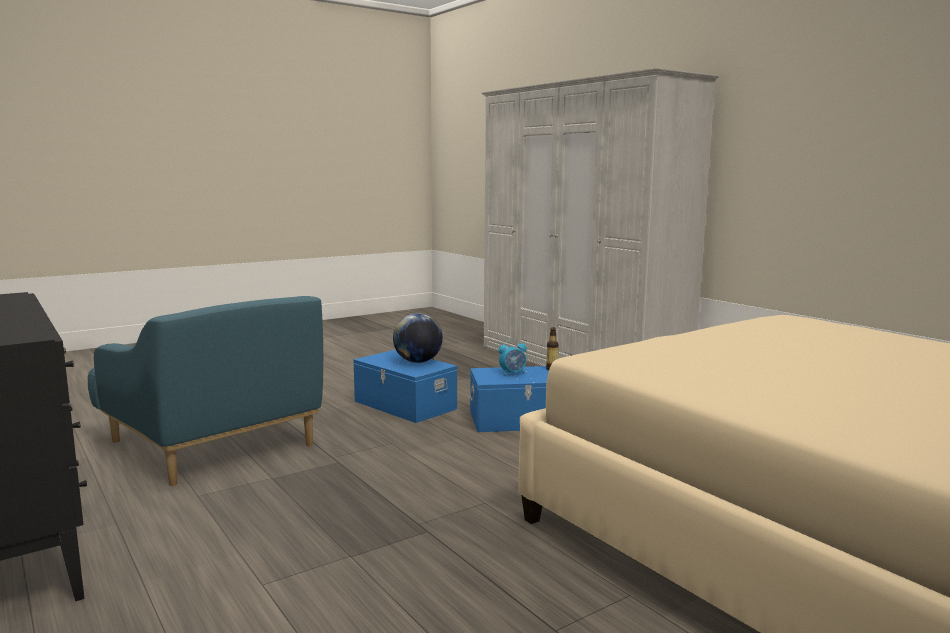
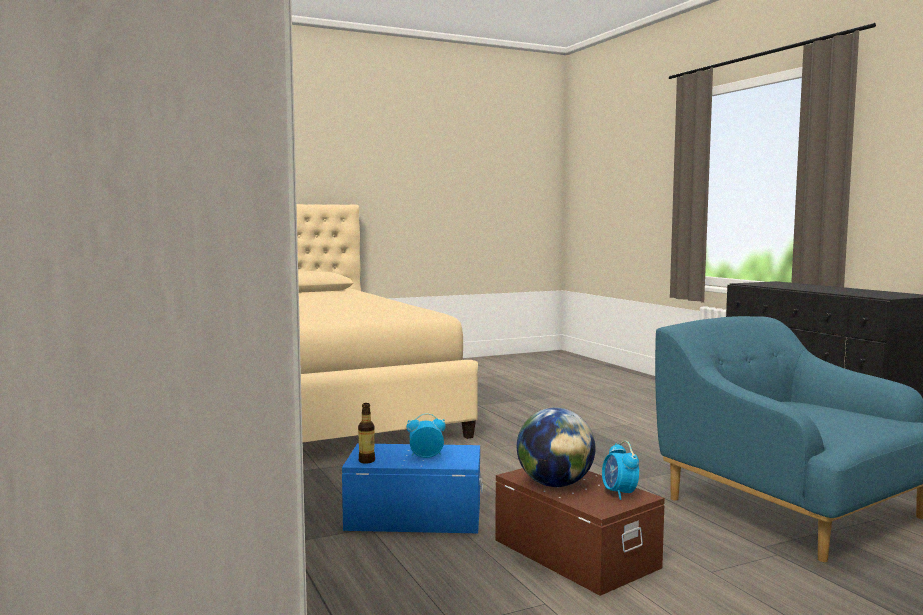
camera: 170 degrees left, 5 degrees down
(379, 359) = (619, 493): none -> alarm clock
(404, 405) = (576, 552): blue storage box -> brown storage box

